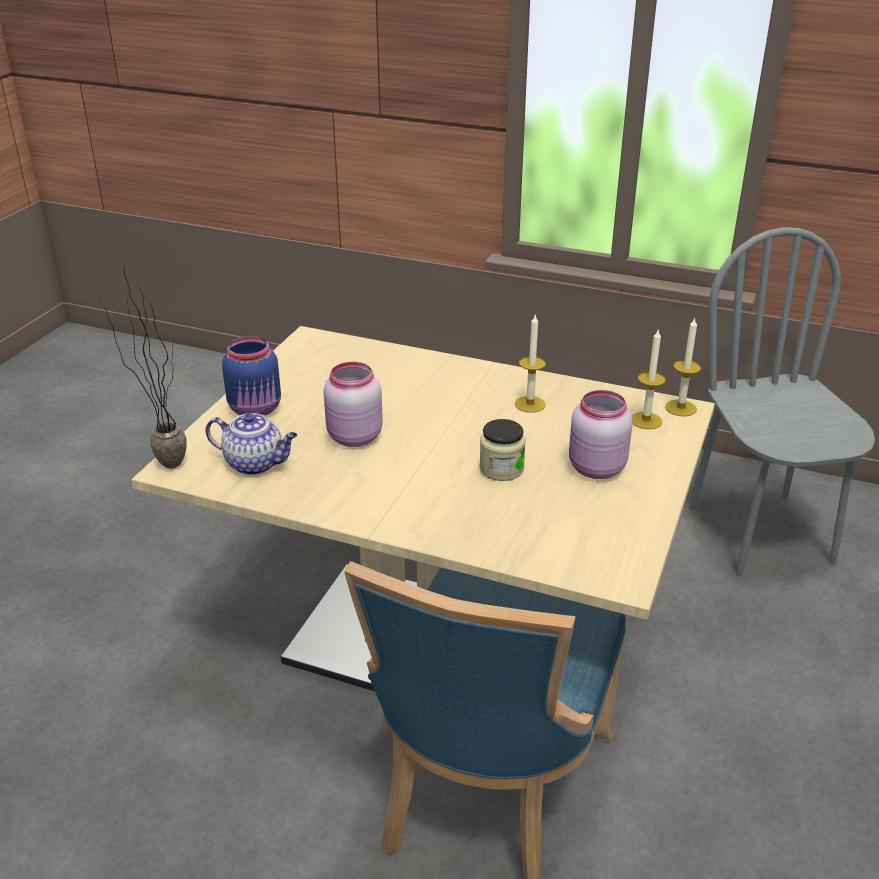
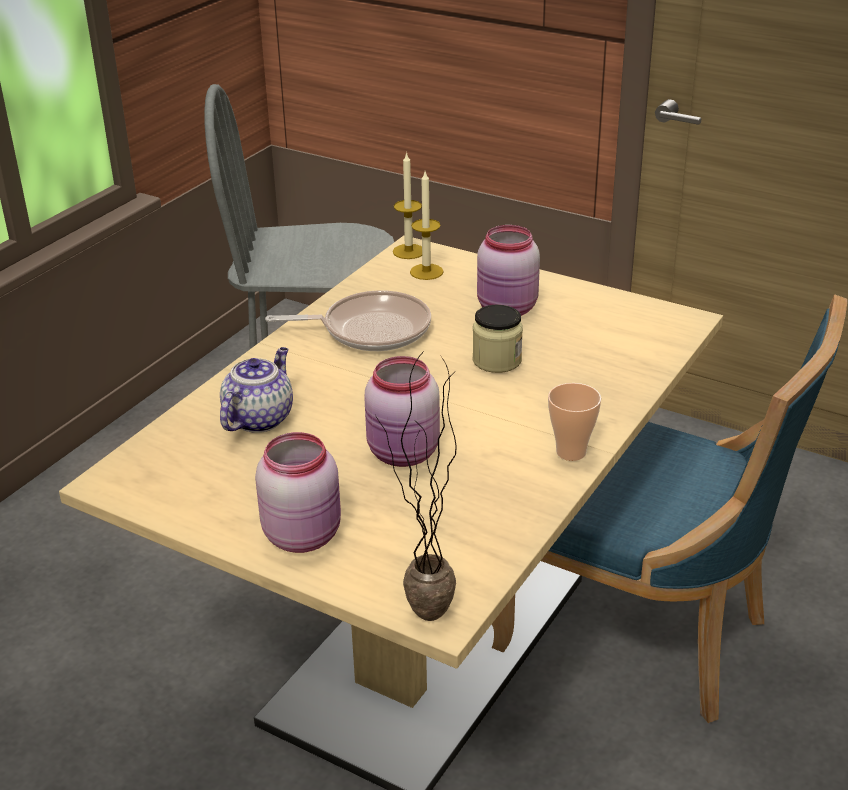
camera: 80 degrees left, 0 degrees up
(256, 409) = (304, 534): blue jar -> pink jar
(256, 463) = (446, 534): teapot -> teapot (259, 418)
(366, 515) = (571, 452): none -> cup
(530, 404) = (370, 330): candle -> frying pan

